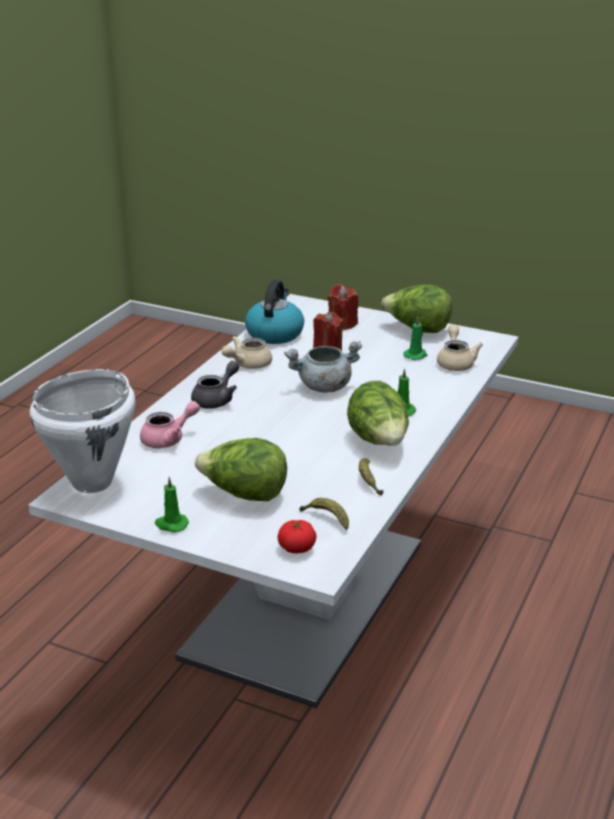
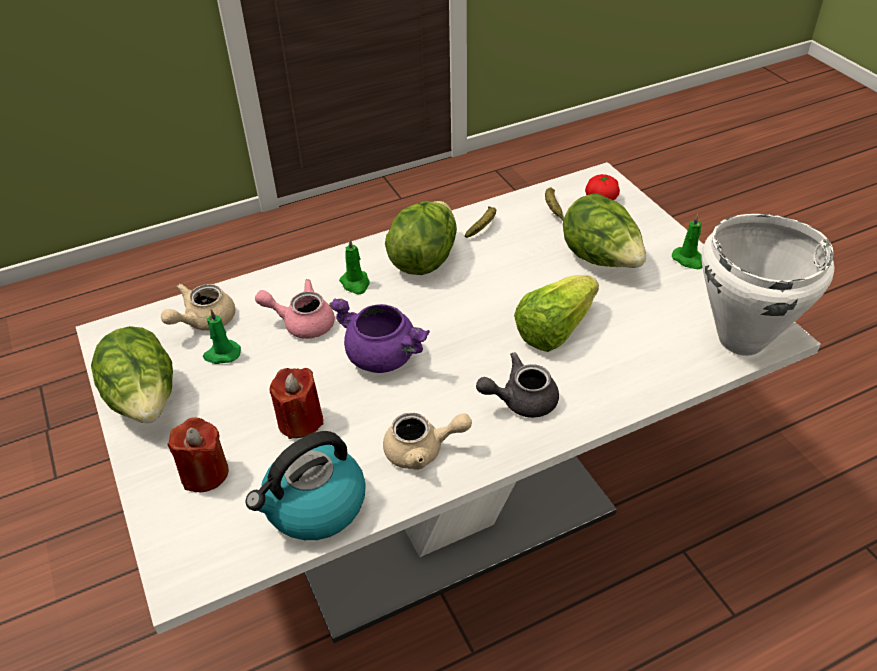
camera: 140 degrees left, 15 degrees up
(169, 439) = (623, 362): pink teapot -> pink teapot (302, 322)
(233, 438) = (554, 329): none -> lettuce
(324, 387) = (384, 356): grey cooking pot -> purple cooking pot

